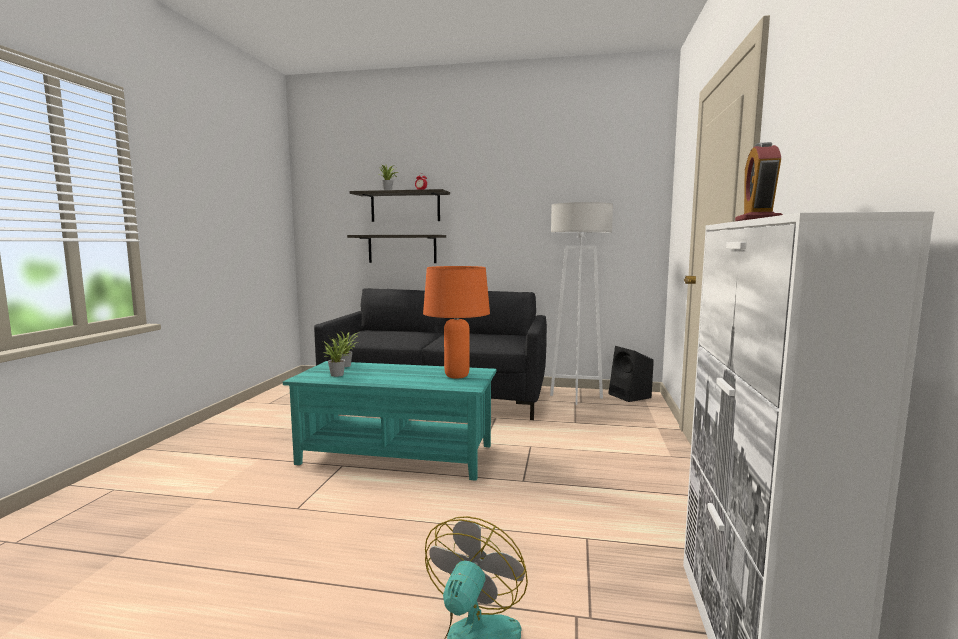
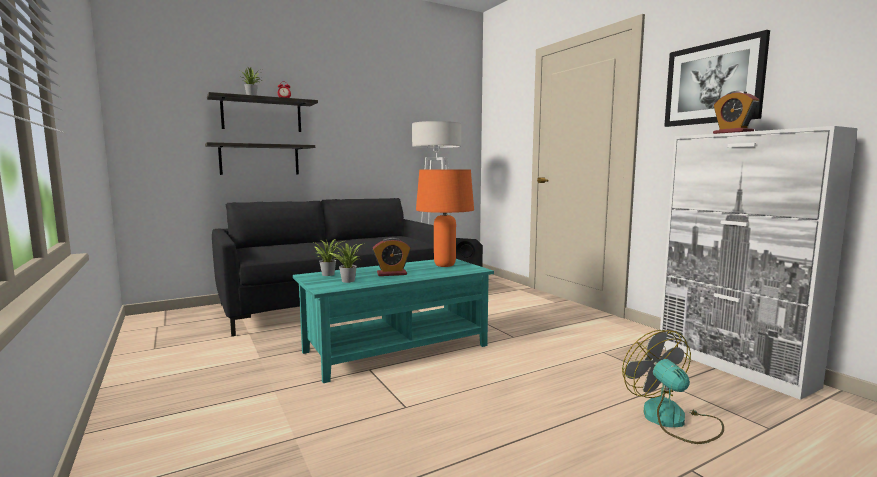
camera: 40 degrees left, 0 degrees up
(386, 375) = (392, 274): none -> alarm clock
(810, 124) = (713, 83): none -> picture

